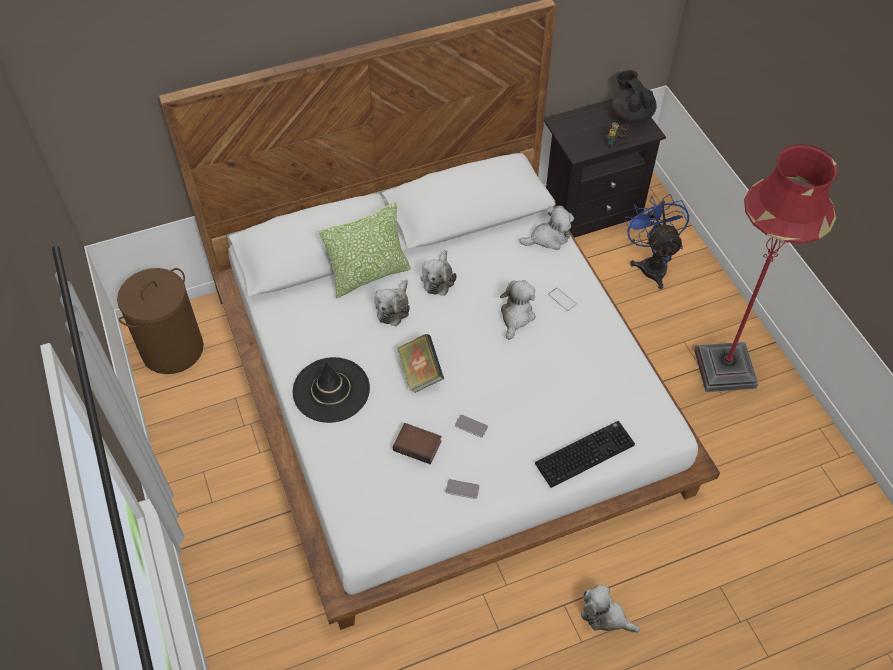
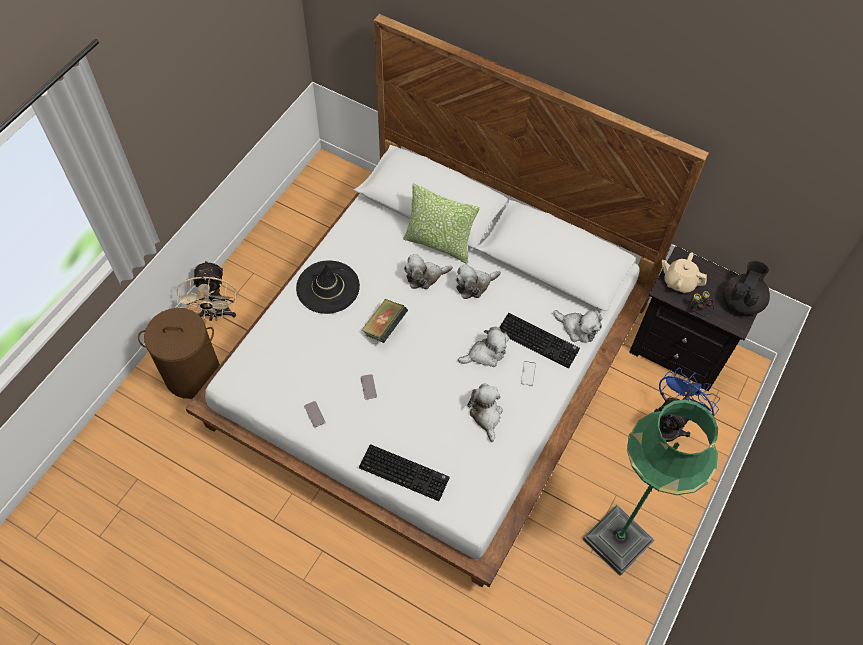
camera: 50 degrees right, 5 degrees up
(173, 349) = (325, 190): brown laundry basket -> brown laundry basket (193, 374)
(218, 537) = (216, 314): none -> beige fan
(418, 445) = (326, 365): book -> none
(536, 270) = (539, 340): none -> keyboard
(579, 138) = (679, 282): none -> beige teapot
(605, 616) = (334, 583): plush toy -> plush toy (486, 415)
(725, 369) = (617, 541): red floor lamp -> green floor lamp

